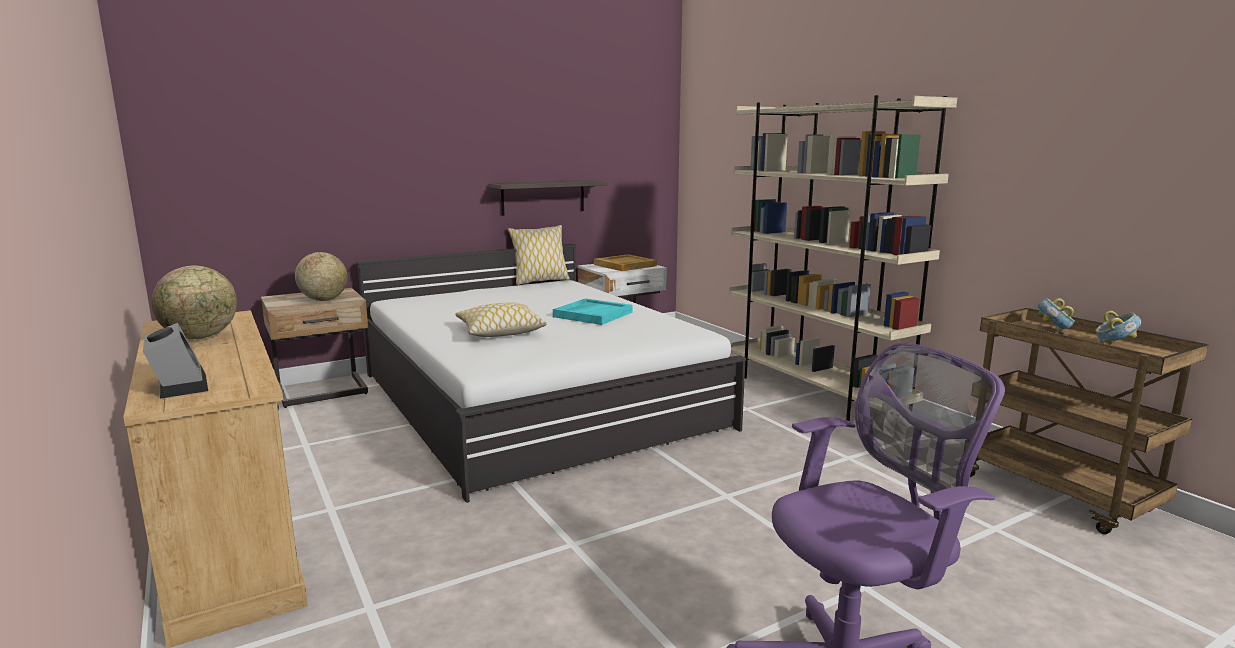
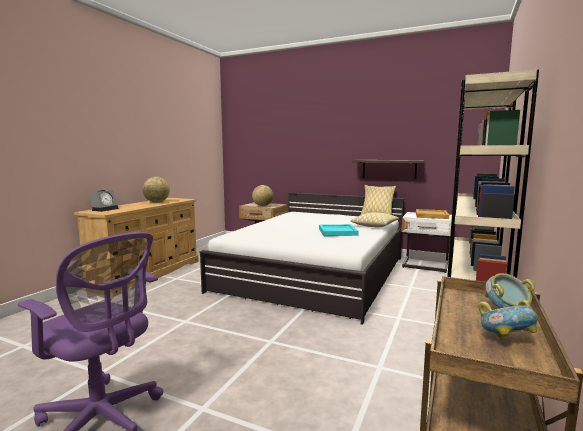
camera: 55 degrees right, 5 degrees down
(500, 331) = (279, 228): pillow -> pillow (374, 225)

